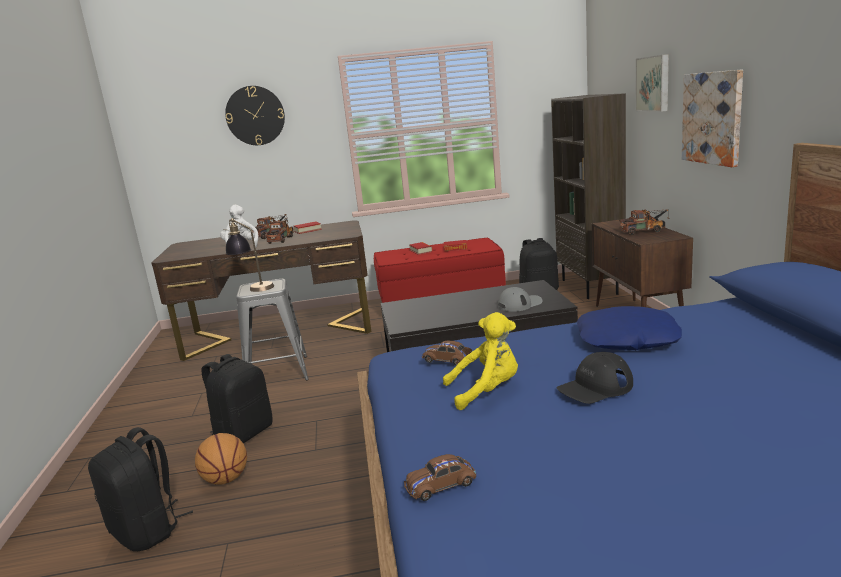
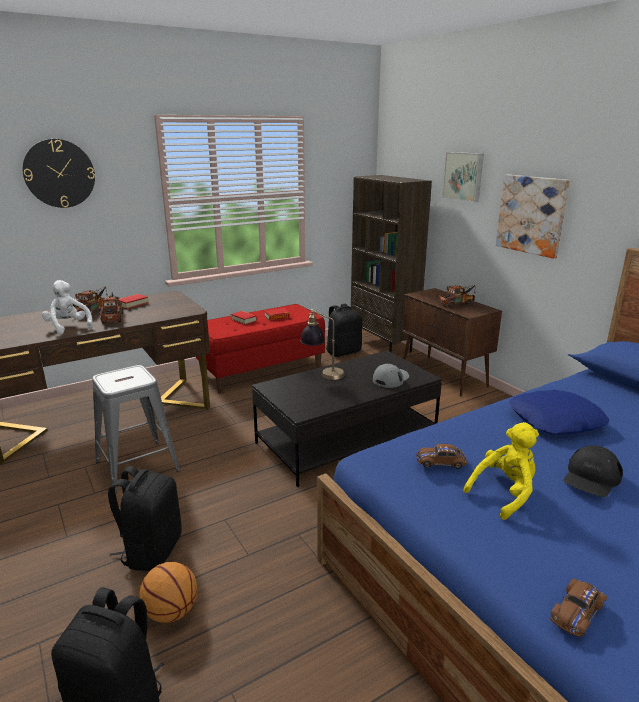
camera: 25 degrees left, 5 degrees up
(253, 287) = (113, 379): table lamp -> table lamp (322, 374)

